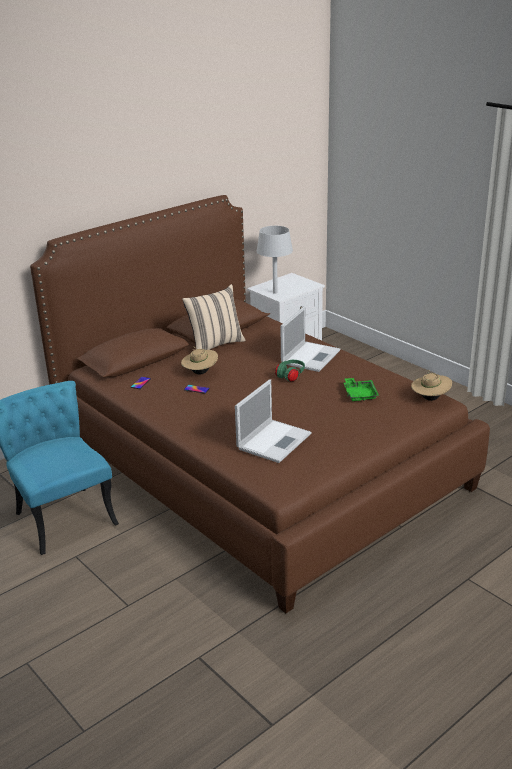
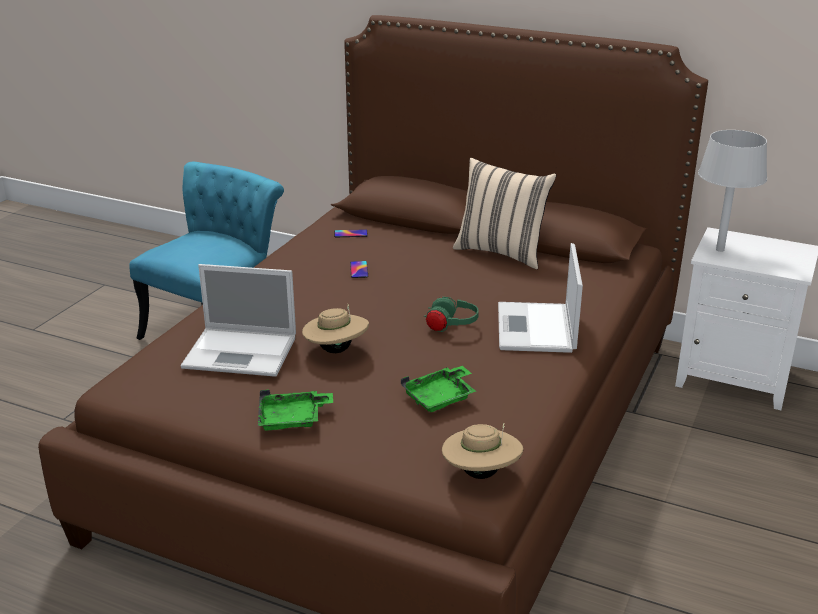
camera: 65 degrees right, 0 degrees up
(200, 372) = (409, 261): beige hat -> beige hat (336, 350)
(311, 356) = (536, 329): laptop -> laptop turned 90 degrees clockwise
(355, 437) = (292, 419): none -> green tray

